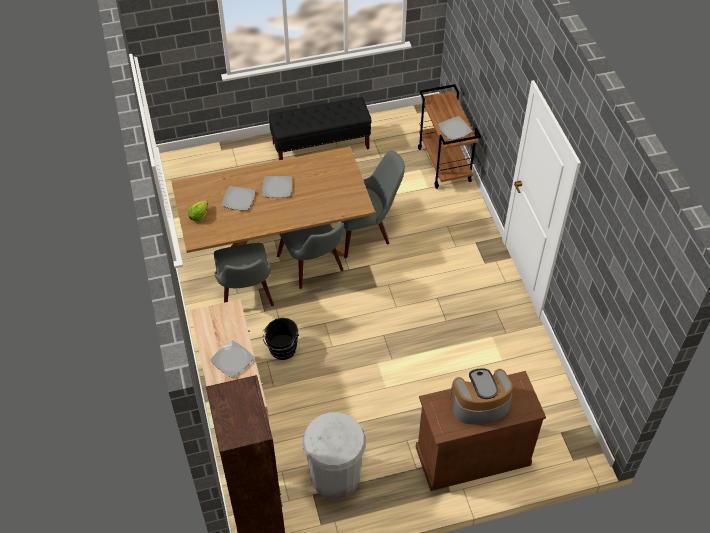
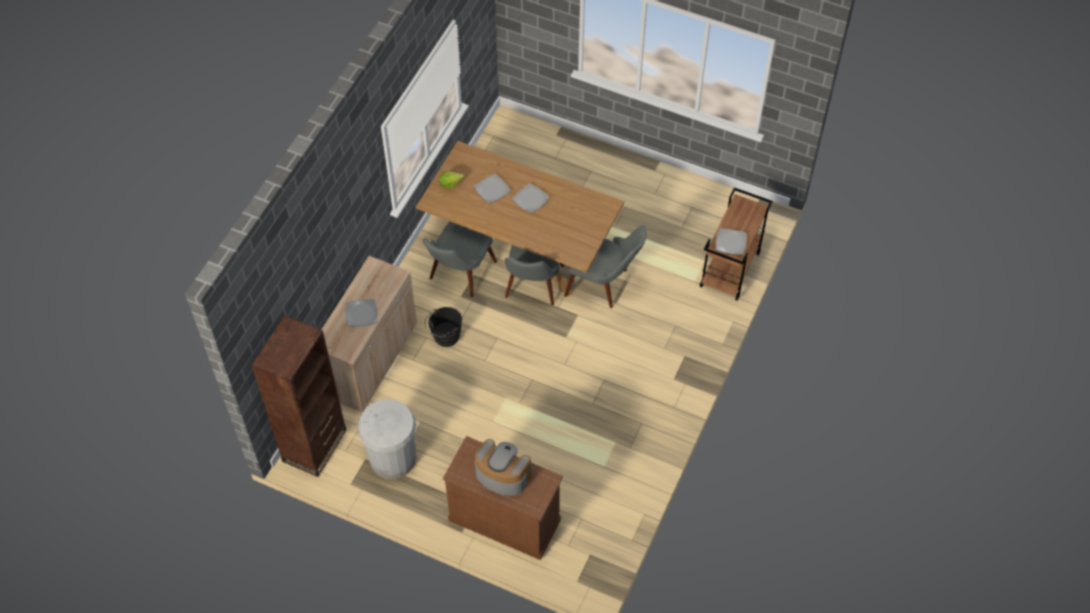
camera: 40 degrees right, 5 degrees up
(321, 146) = (641, 184): black bench -> none

